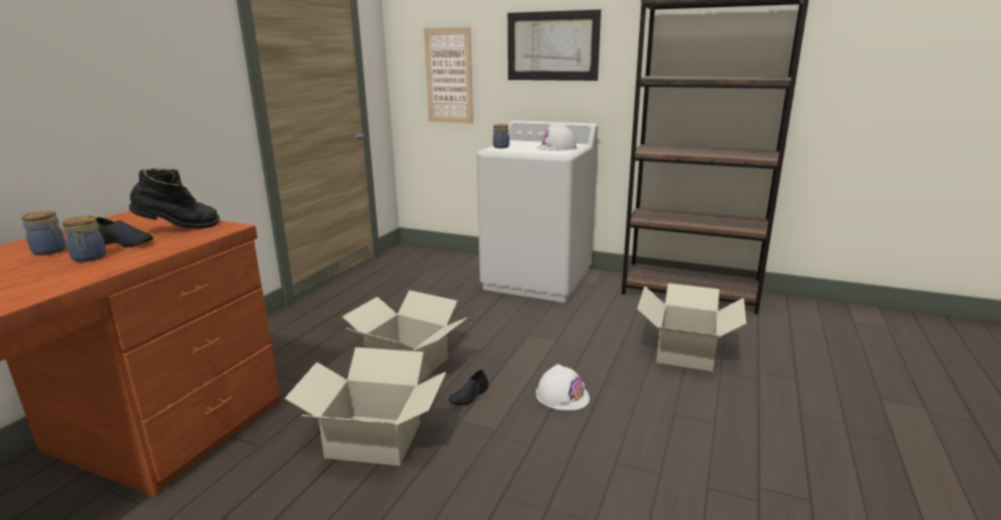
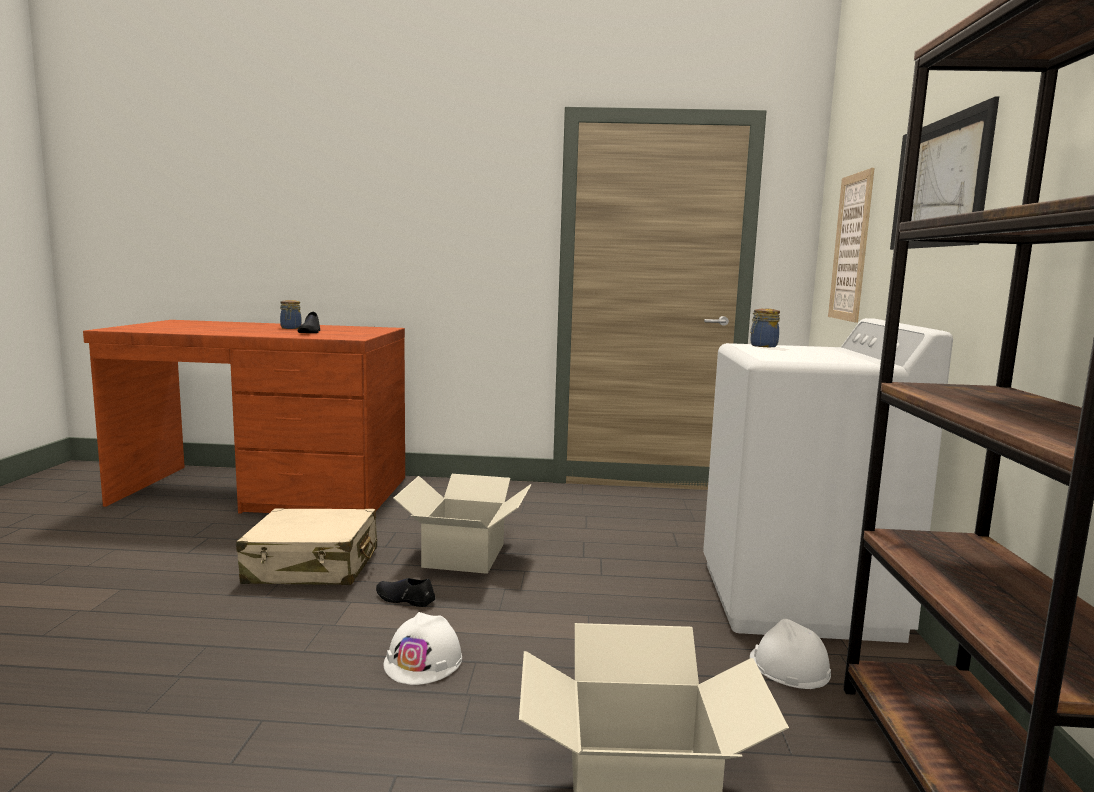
camera: 70 degrees right, 10 degrees down
(89, 258) = (274, 331): jar -> none
(179, 229) = (346, 334): black boot -> none
(374, 439) = (312, 566): cardboard box -> beige suitcase
(557, 147) = (816, 358): white hard hat -> white hard hat (789, 666)

